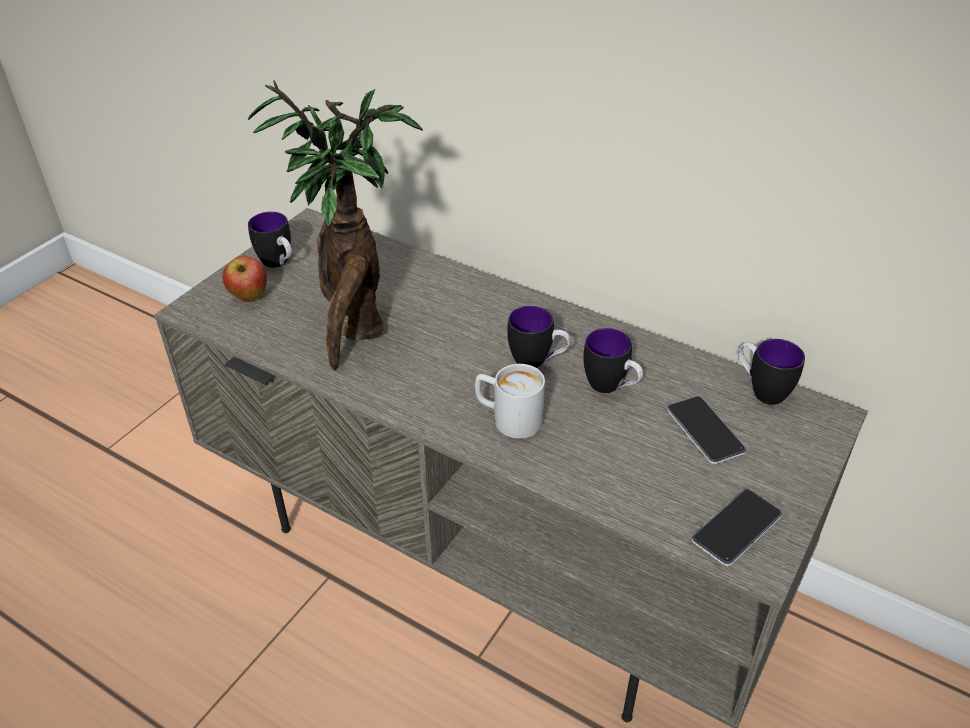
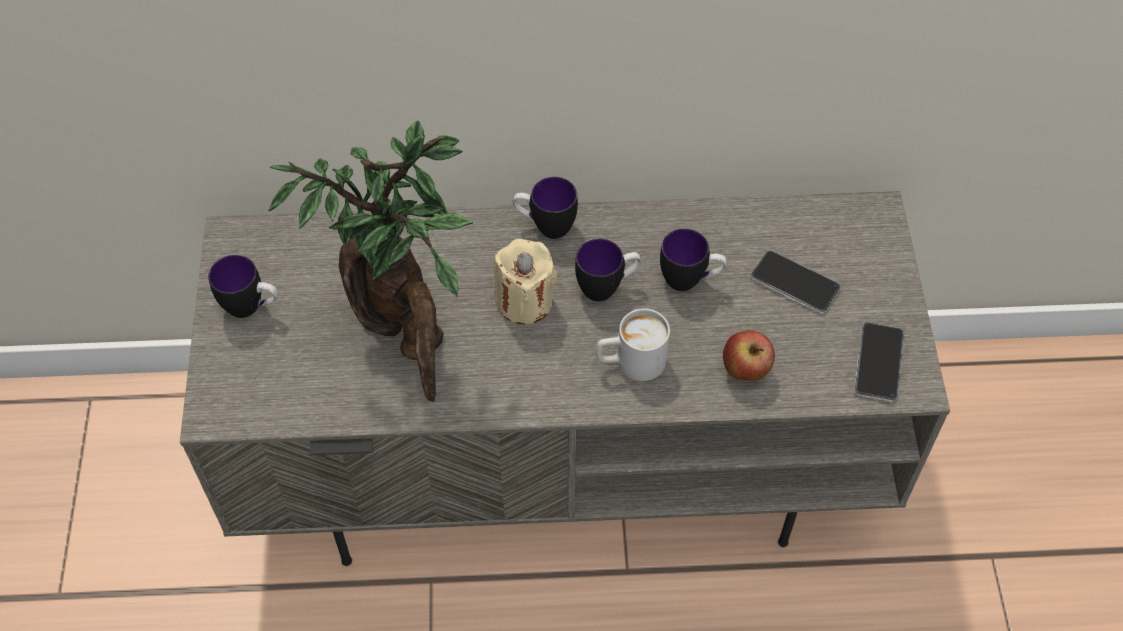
camera: 35 degrees left, 15 degrees up
(249, 297) = (262, 365): apple -> apple (745, 371)
(465, 342) = (524, 301): none -> beige candle
(761, 390) = (809, 215): mug -> mug (545, 226)

